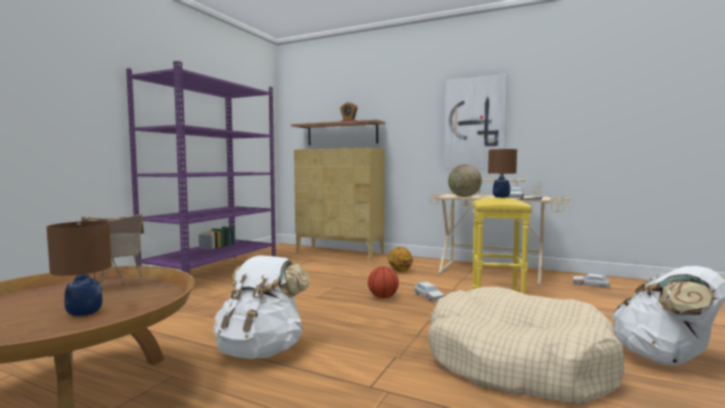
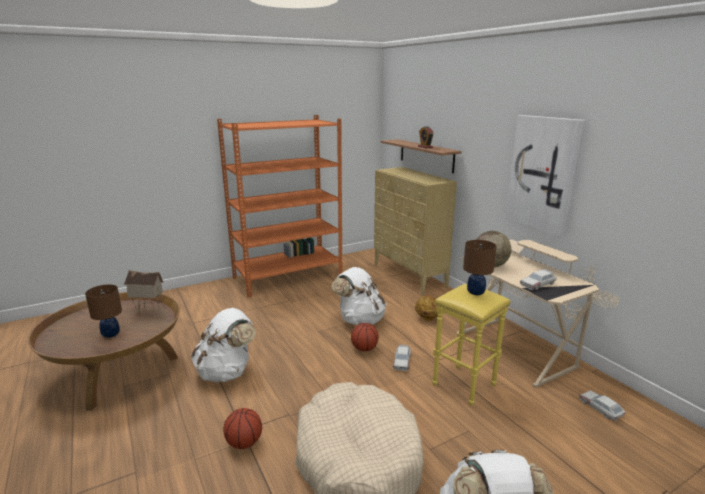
camera: 35 degrees right, 15 degrees up
(213, 272) = (288, 276): purple bookcase -> orange bookcase
(344, 283) = (360, 320): none -> white backpack
(391, 394) = (244, 443): none -> basketball

